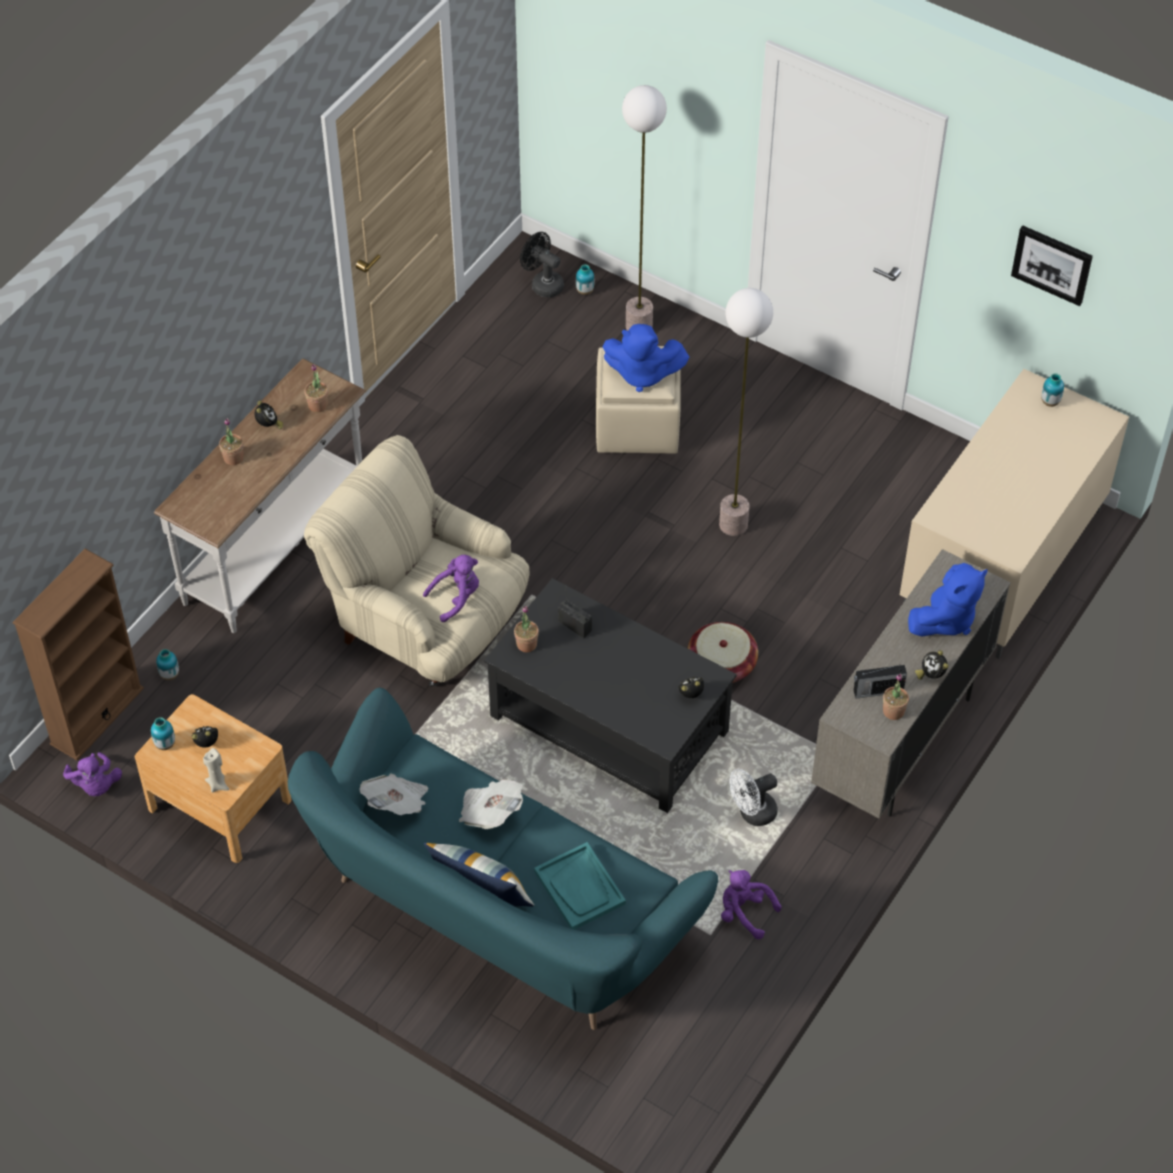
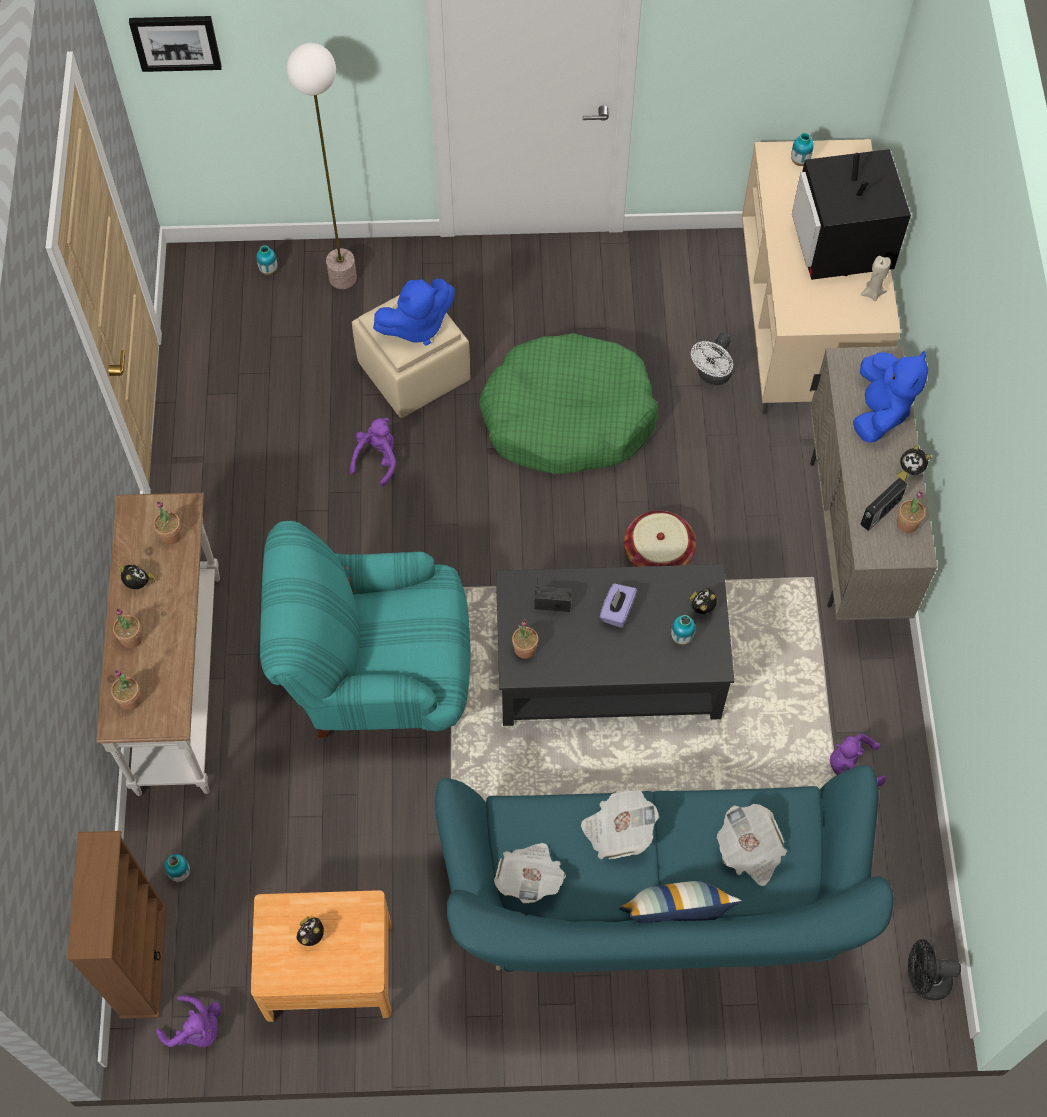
camera: 35 degrees left, 10 degrees up
(165, 744) = (271, 963): vase -> vase (681, 637)
(199, 497) = (130, 700): none -> potted plant
(218, 784) = (354, 970): beige candle -> beige candle (872, 293)
(425, 623) = (376, 673): beige armchair -> turquoise armchair
(456, 597) = (424, 642): purple plush toy -> purple plush toy (377, 459)
(543, 284) = (225, 284): black fan -> black fan (924, 981)
(580, 888) = (750, 851): turquoise tray -> newspaper
(621, 659) = (617, 611): none -> purple tissue box
(734, 524) = (567, 417): floor lamp -> green dog bed
(752, 813) = (788, 674): white fan -> white fan (712, 376)
(1028, 484) = (842, 247): none -> television
(1052, 264) = (778, 32): picture -> picture (176, 42)

